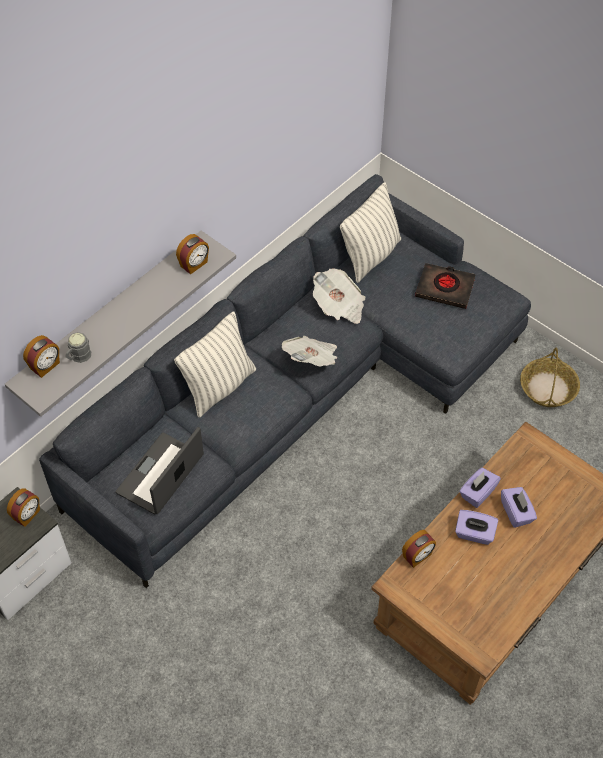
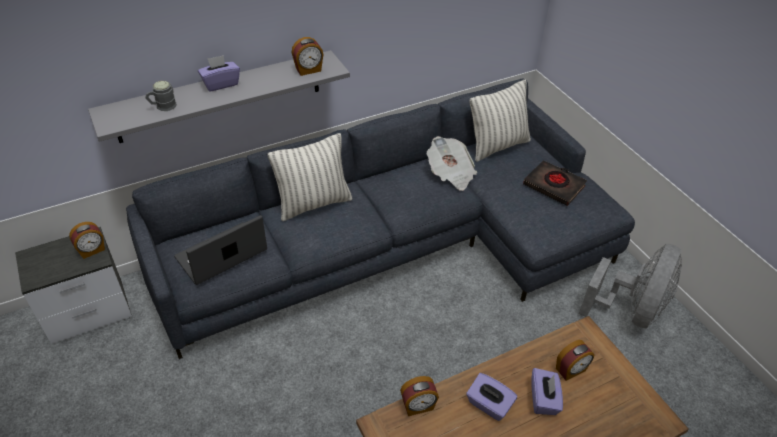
camera: 20 degrees right, 10 degrees down
(45, 366) = (130, 105): alarm clock -> alarm clock (571, 370)
(312, 360) = (405, 206): newspaper -> none
(477, 493) = (509, 366): purple tissue box -> purple tissue box (221, 84)
(547, 388) = (631, 310): basket -> grey fan

